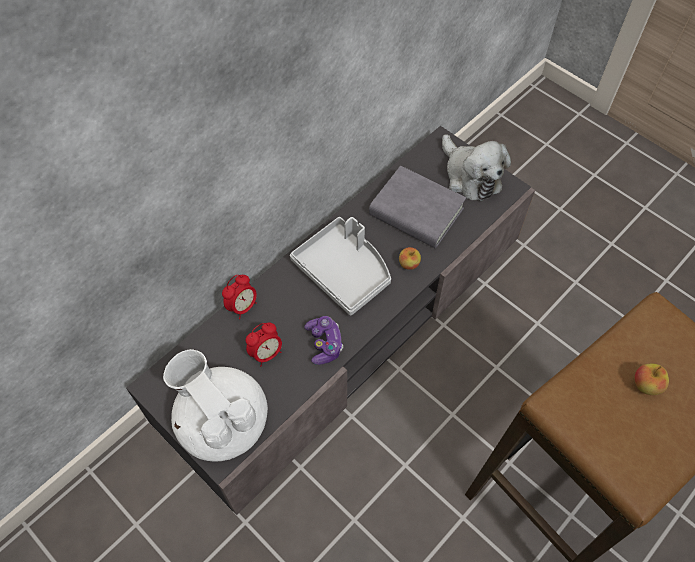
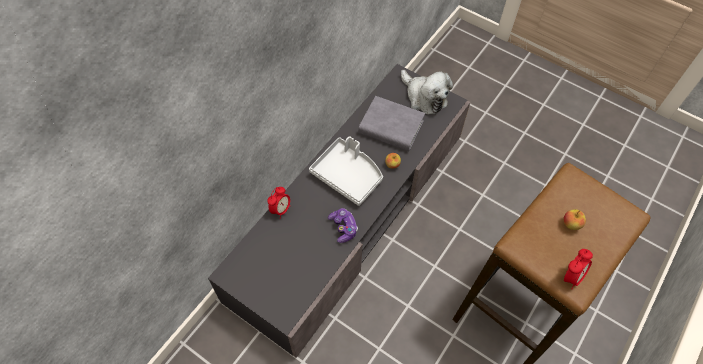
camera: 10 degrees left, 0 degrees up
(222, 422) = (282, 292): white teapot -> none
(266, 353) = (304, 240): alarm clock -> alarm clock (571, 276)

